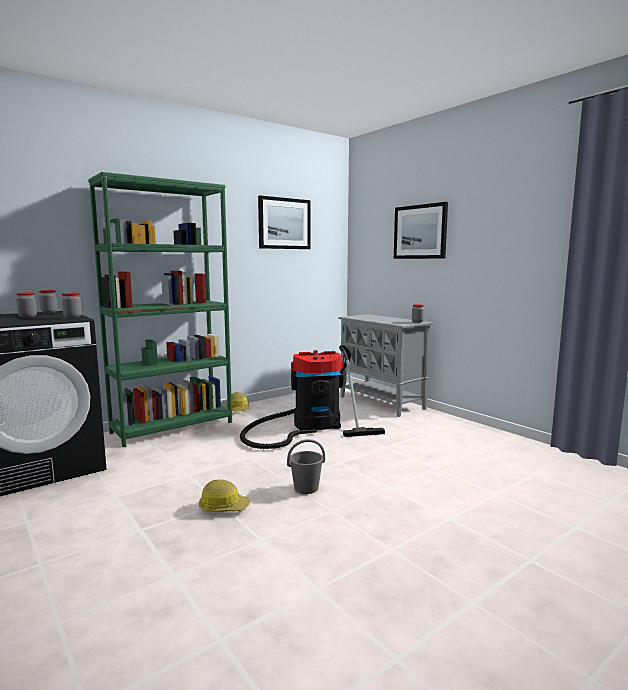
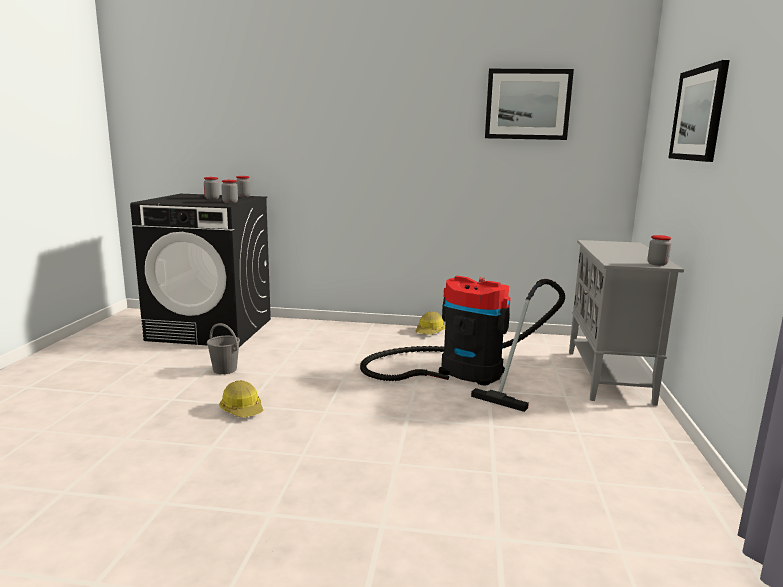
camera: 45 degrees right, 5 degrees up
(173, 427) = (344, 330): green bookcase -> none
(306, 488) = (327, 426): grey bucket -> grey bucket (225, 370)

